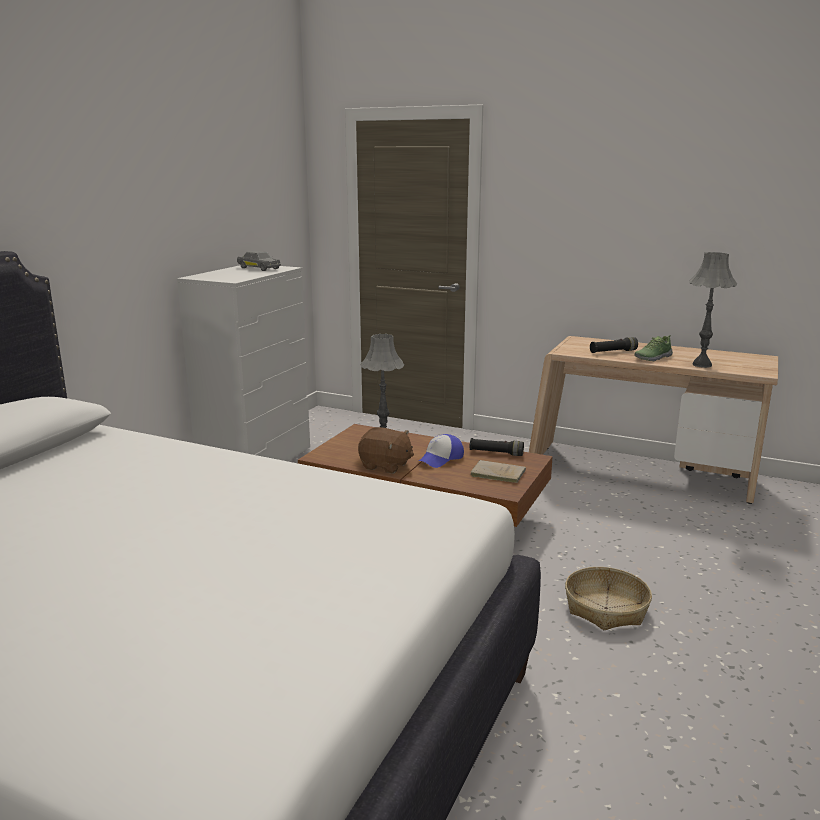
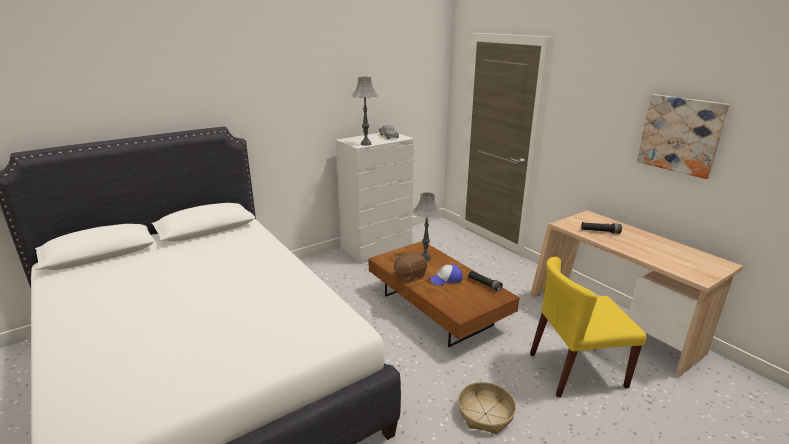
camera: 30 degrees right, 5 degrees up
(385, 466) = (409, 275): brown plush toy -> brown plush toy turned 90 degrees clockwise
(496, 473) = (468, 300): beige book -> none
(652, 358) = (624, 244): shoe -> none
(653, 530) = (576, 370): none -> yellow chair
(682, 213) = (680, 135): none -> picture
(701, 365) = (657, 259): grey table lamp -> grey table lamp (366, 144)

